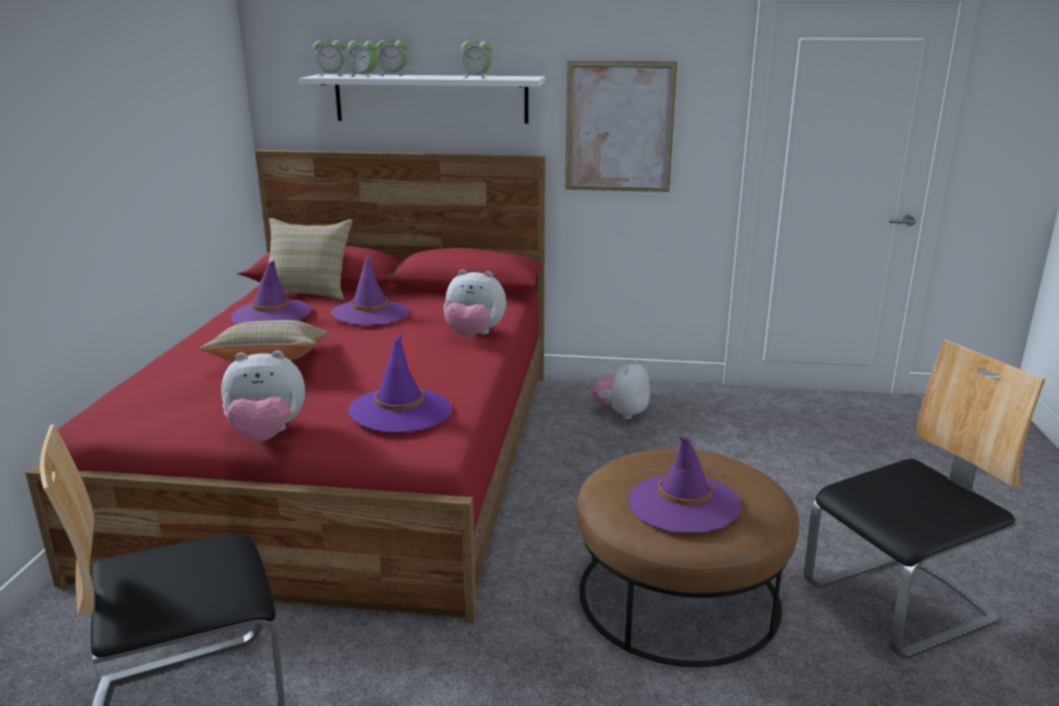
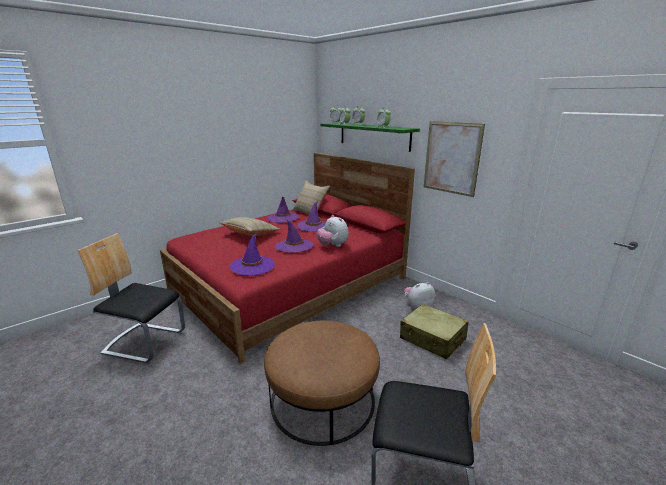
camera: 40 degrees right, 0 degrees up
(267, 435) = (206, 259): plush toy -> none
(431, 98) = (373, 136): white shelf -> green shelf
(683, 504) = (307, 352): purple hat -> purple hat (294, 246)
(699, 447) = (432, 339): none -> beige suitcase

